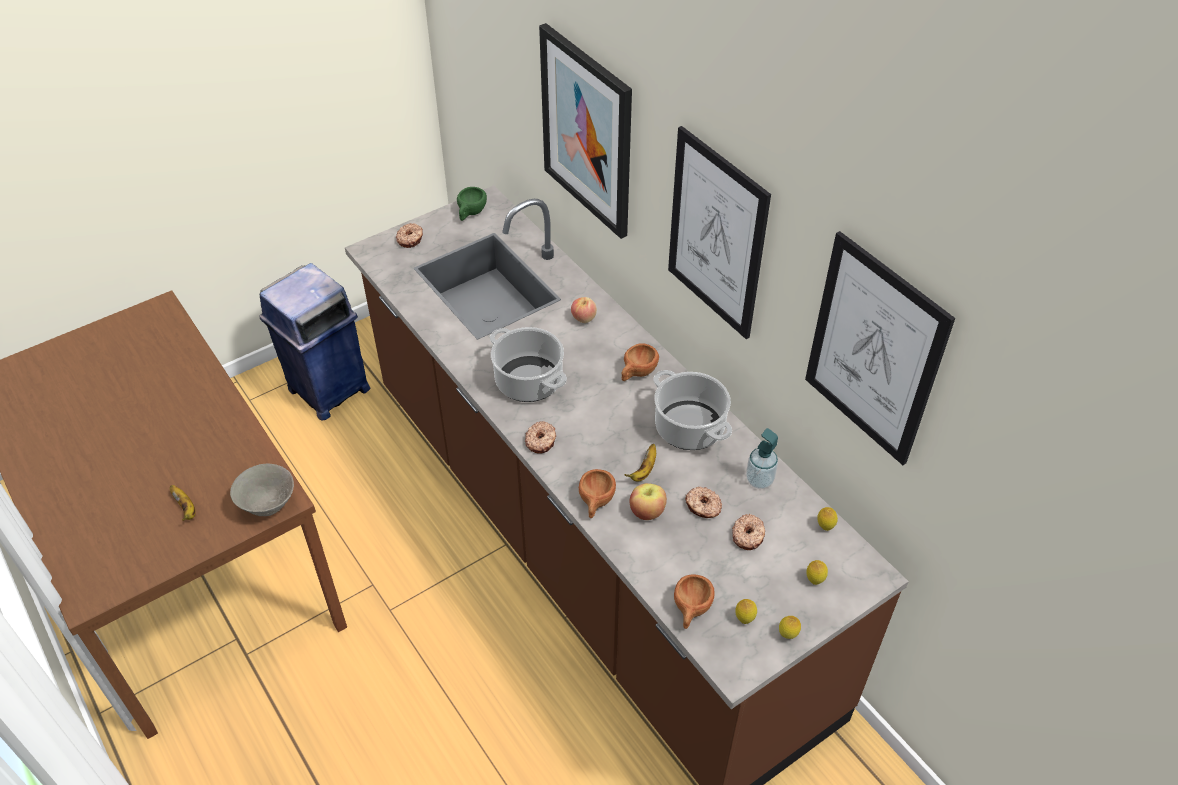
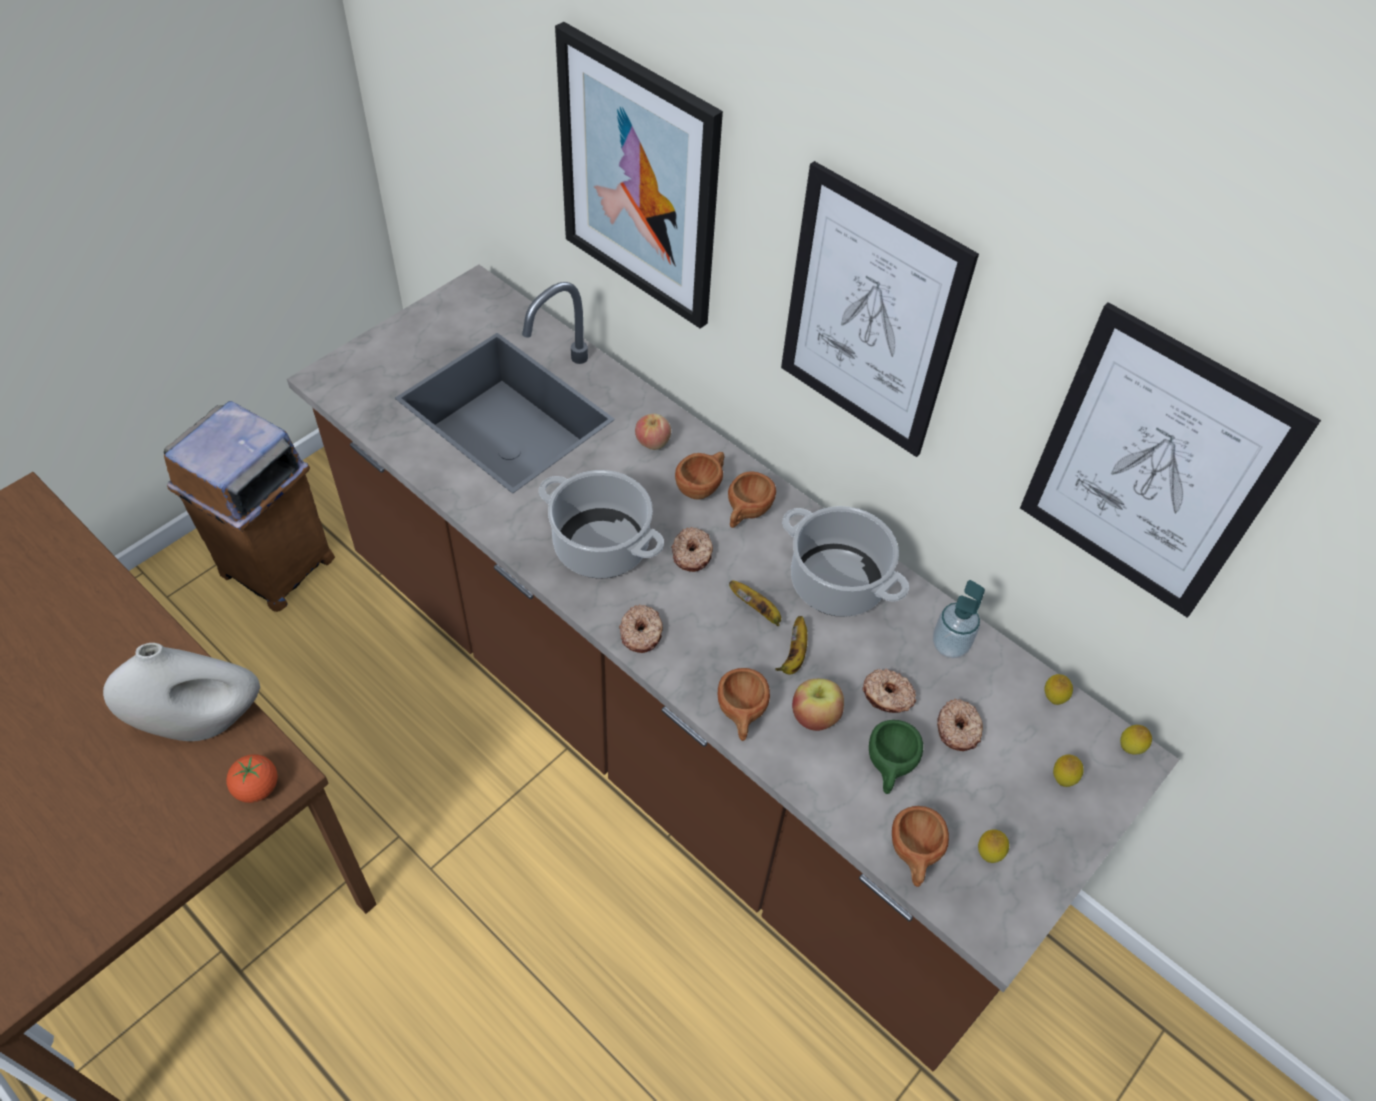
camera: 15 degrees left, 5 degrees up
(186, 508) = (129, 814): banana -> banana (757, 610)
(242, 459) = (201, 722): none -> white vase
(269, 505) = (257, 788): grey bowl -> tomato
(327, 390) = (275, 567): blue trash can -> brown trash can
(410, 239) = (380, 356): donut -> donut (692, 554)
(470, 213) = (457, 308): green cup -> green cup (889, 767)
(611, 351) = (702, 486): none -> brown cup
(787, 635) = (1051, 868): lemon -> lemon (1129, 749)

